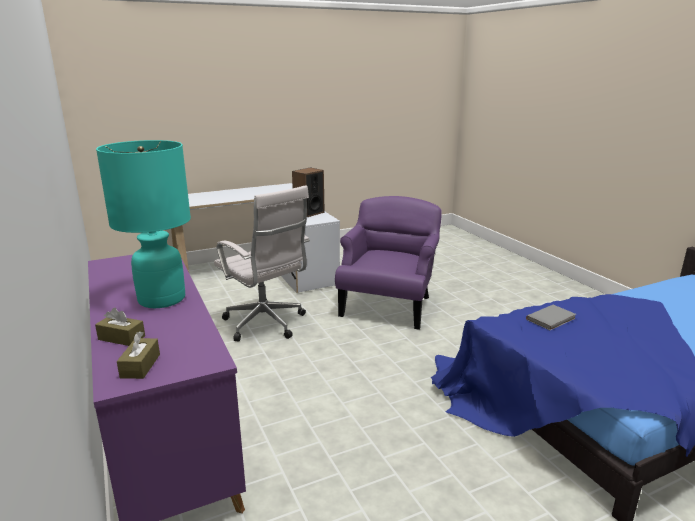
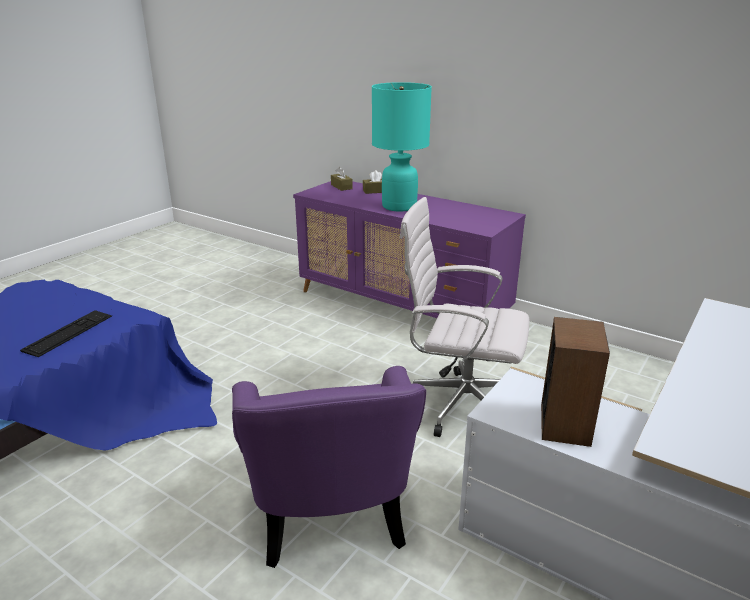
camera: 150 degrees right, 5 degrees up
(552, 319) = (68, 333): grey book -> keyboard

